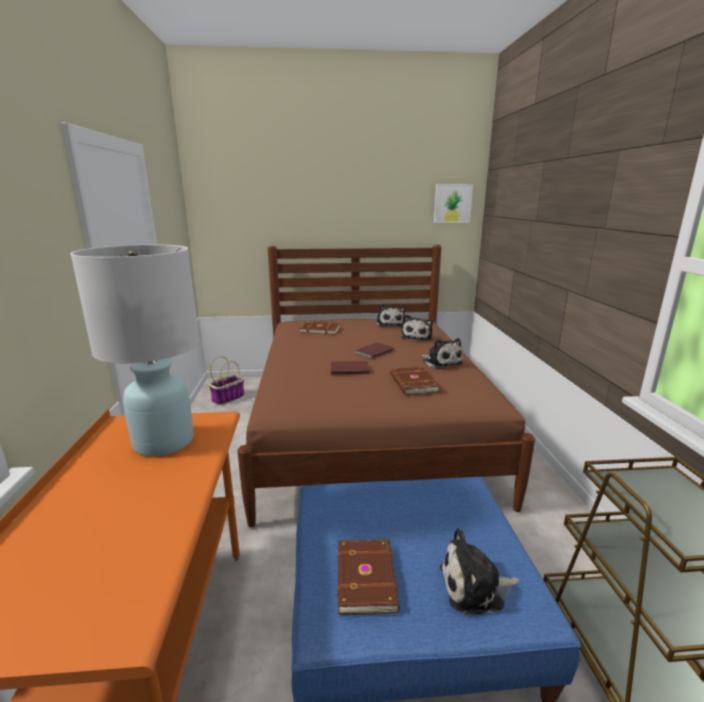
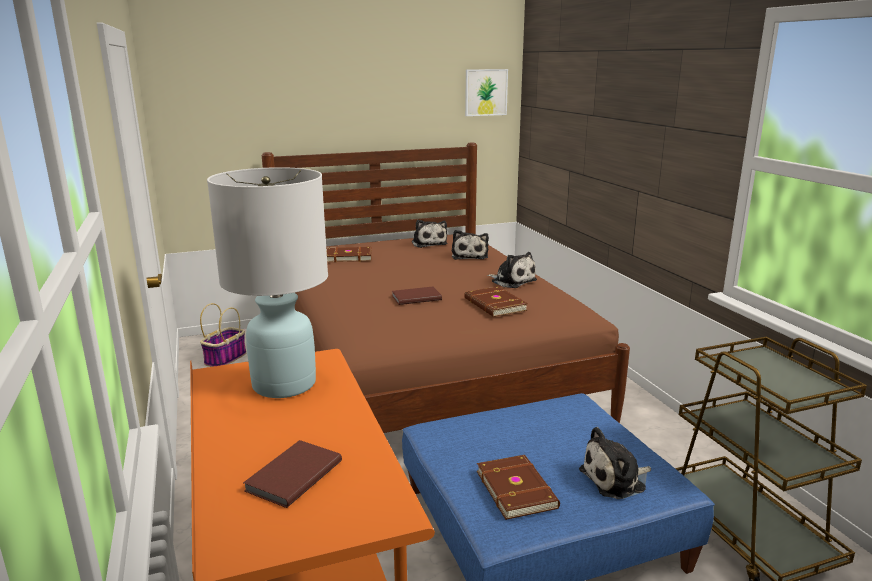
camera: 15 degrees left, 0 degrees up
(373, 352) = (430, 277): brown book -> brown book (292, 476)

